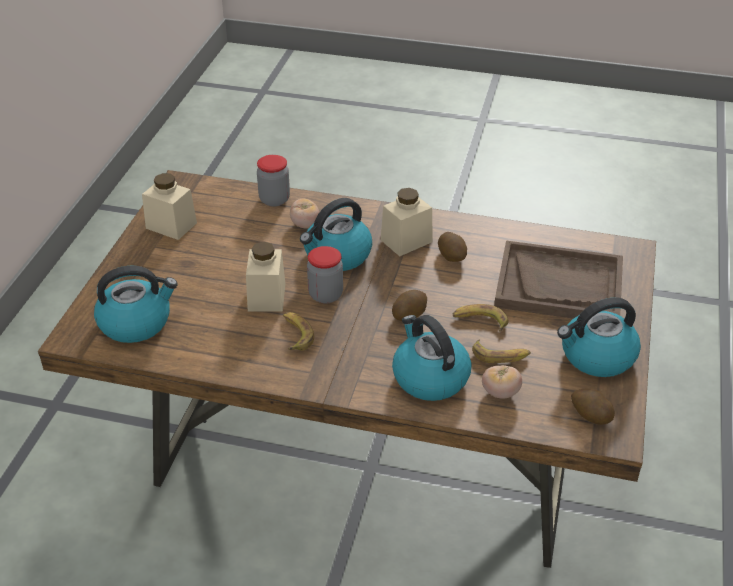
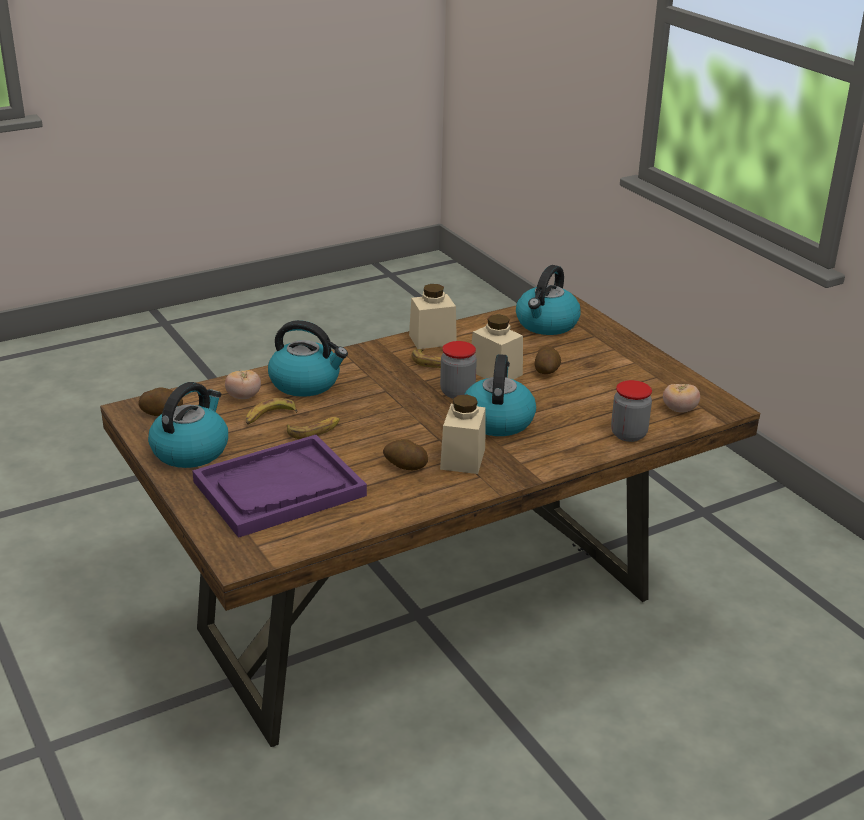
camera: 135 degrees right, 10 degrees down
(171, 225) = (656, 378): beige jar -> beige jar (432, 340)
(305, 224) = (565, 429): tomato -> tomato (679, 410)
(409, 314) = (376, 410): potato -> potato (547, 371)
(559, 285) = (279, 489): brown tray -> purple tray

